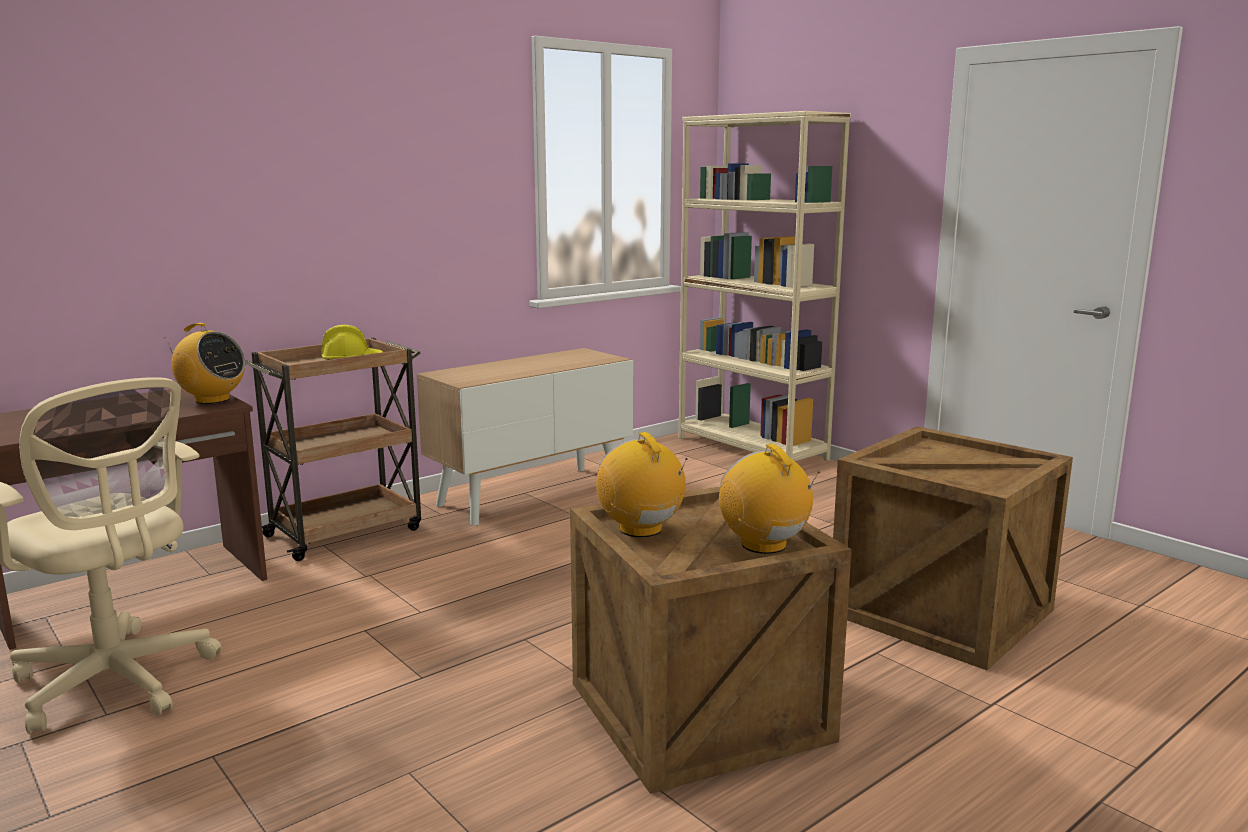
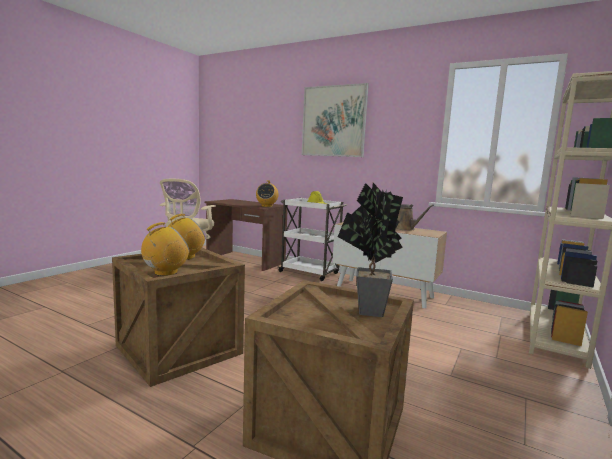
camera: 70 degrees right, 5 degrees down
(310, 139) = (333, 121): none -> picture
(346, 531) = (310, 273): brown cart -> white cart
(547, 360) = (405, 229): none -> brown watering can
(950, 453) = (368, 312): none -> potted plant

